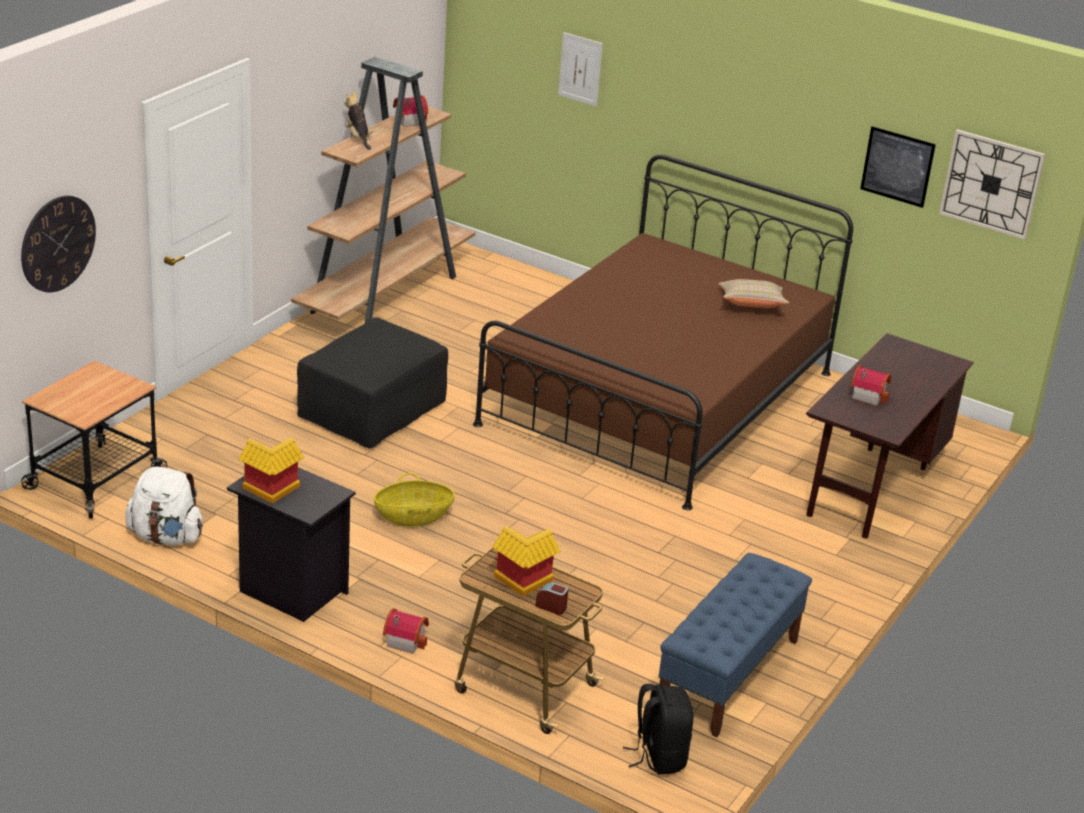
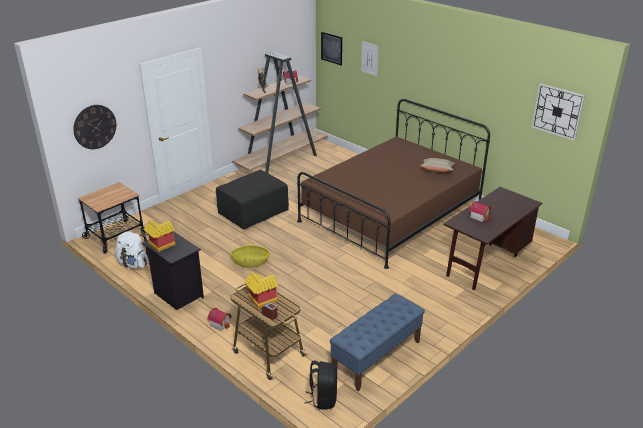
camera: 15 degrees right, 0 degrees up
(897, 166) = (511, 103): picture -> picture (331, 48)

